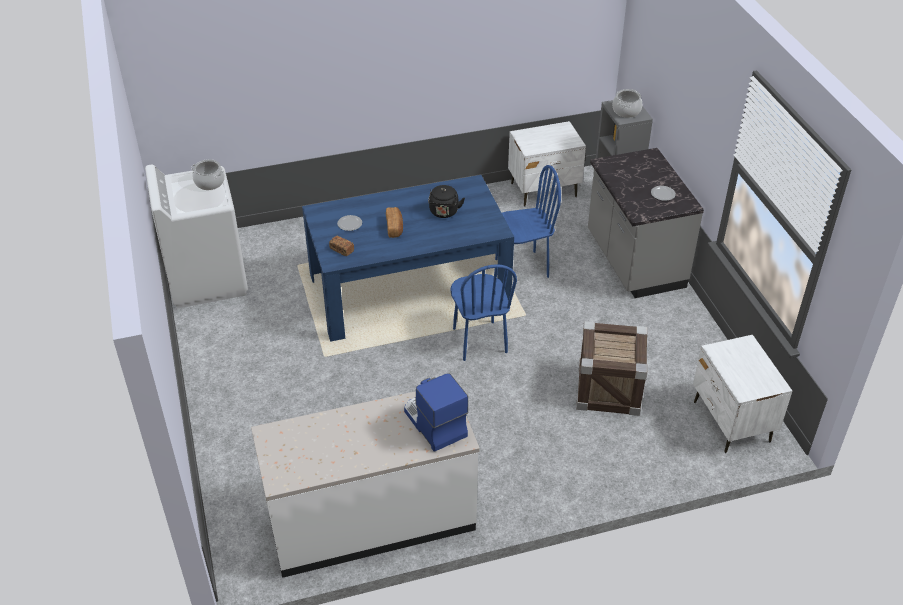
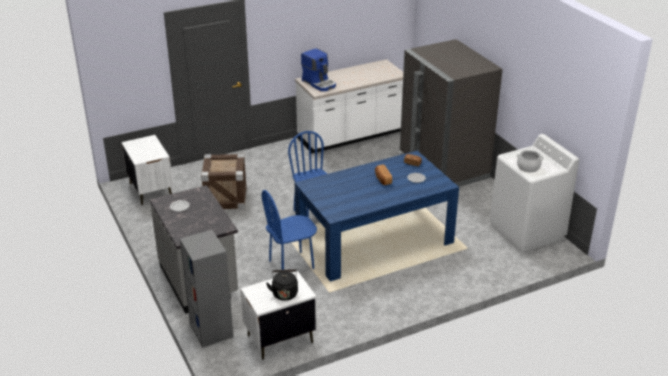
camera: 170 degrees right, 10 degrees down
(245, 413) = (443, 167): none -> grey fridge
(444, 213) = (350, 192): black kettle -> black kettle (284, 293)
(626, 111) = (203, 243): cooking pot -> none

